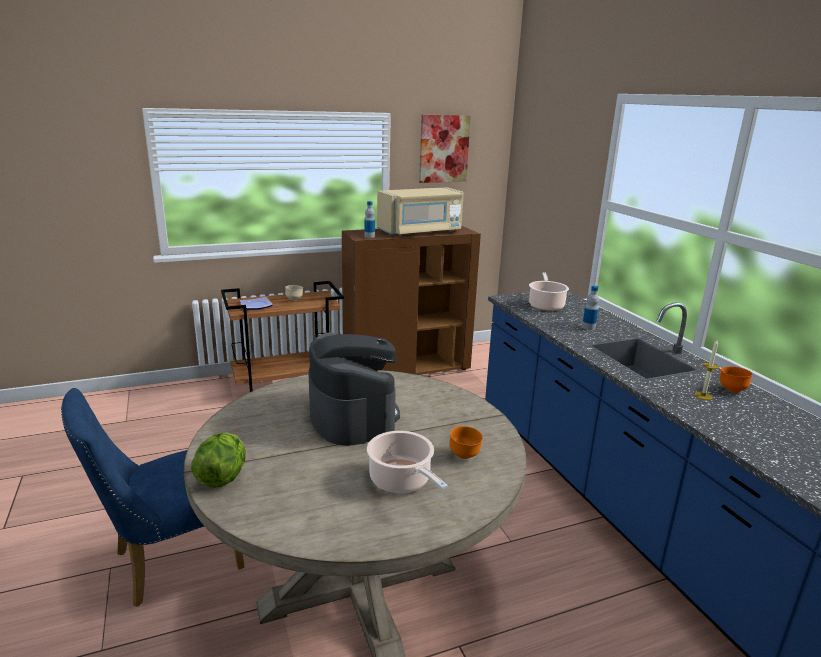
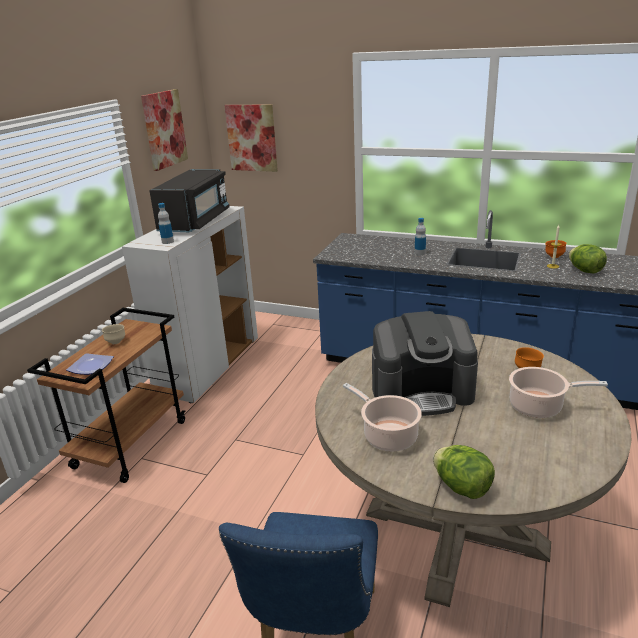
camera: 45 degrees left, 5 degrees up
(352, 416) = (422, 392): coffee machine -> coffee machine turned 150 degrees clockwise
(407, 369) = (209, 366): brown cabinet -> white cabinet
(420, 232) = (195, 221): beige microwave -> black microwave
(533, 174) = (252, 138): none -> picture
(546, 305) = (363, 249): cooking pot -> cooking pot (387, 435)
(733, 417) = (585, 271): none -> lettuce

